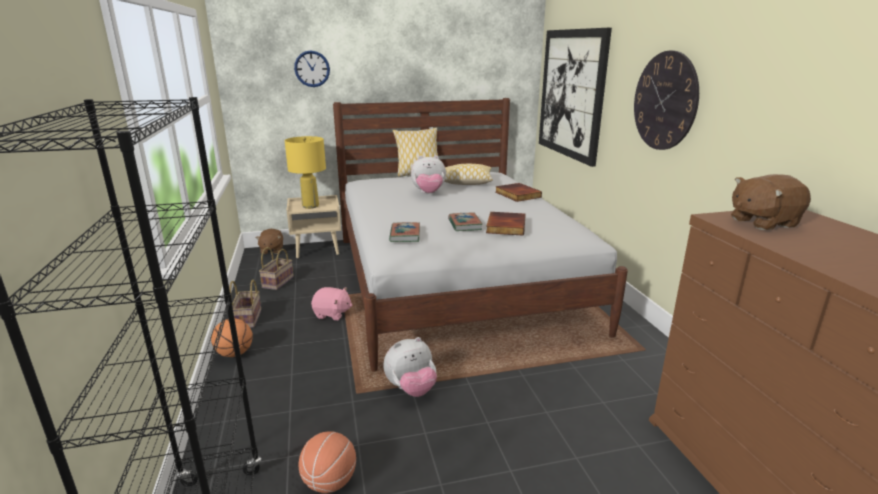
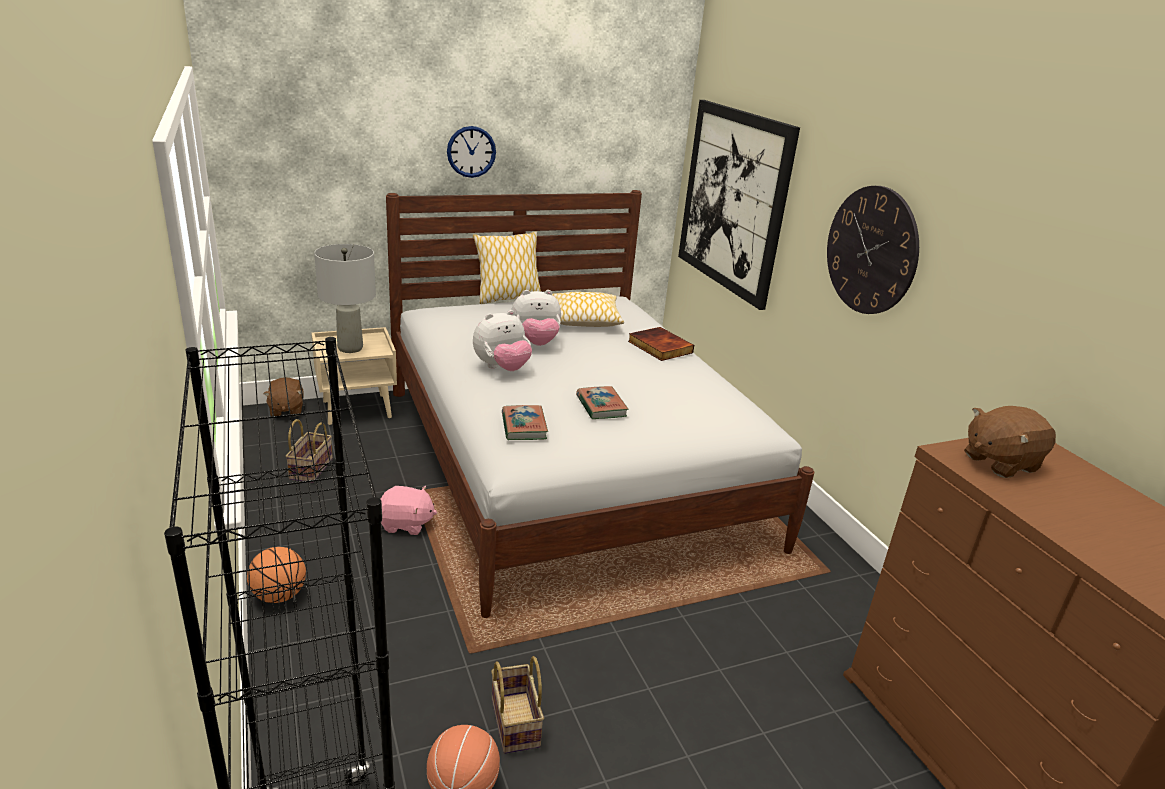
camera: 10 degrees left, 5 degrees up
(247, 318) = (281, 534): basket -> basket (513, 721)
(310, 206) = (350, 348): yellow table lamp -> grey table lamp
(312, 69) = (355, 142): wall clock -> wall clock (471, 152)
(411, 389) = (542, 643): plush toy -> plush toy (502, 368)
(505, 226) = (655, 409): book -> none

